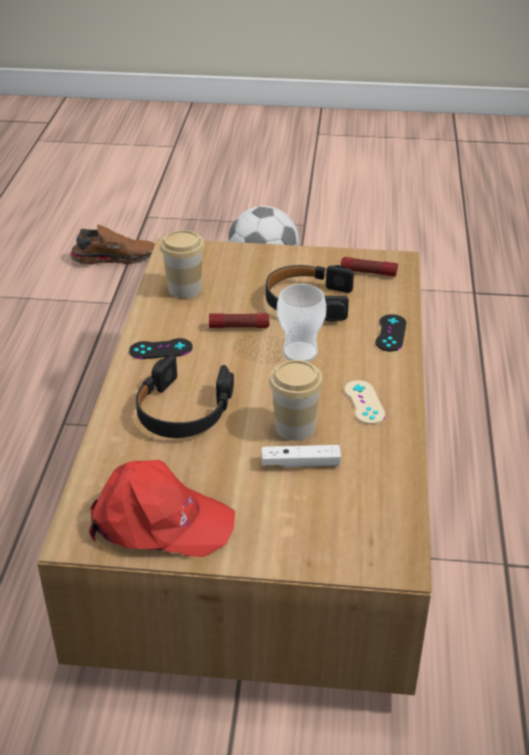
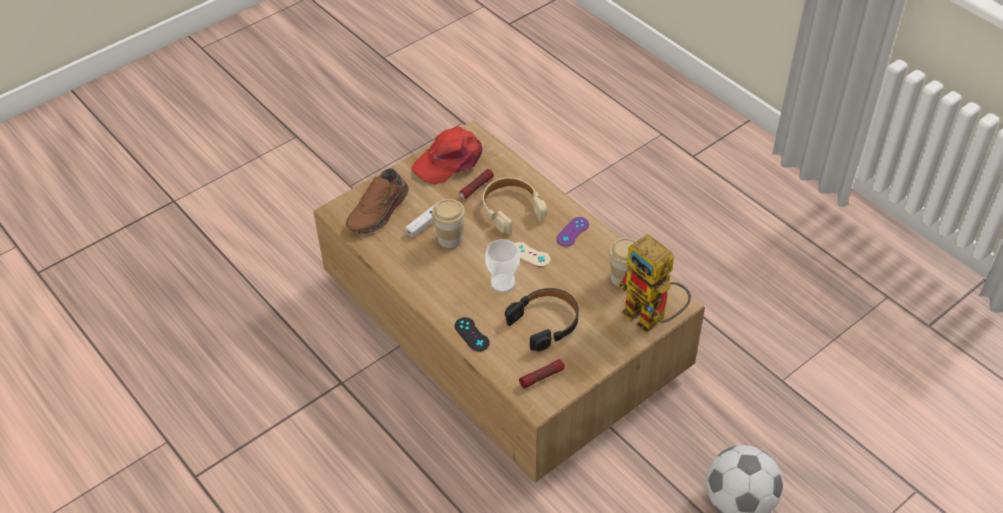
camera: 135 degrees right, 10 degrees up
(114, 257) = (854, 423): brown shoe -> brown shoe (379, 212)
(161, 349) = (572, 232): black game controller -> purple game controller
(182, 410) = (511, 209): black headphones -> beige headphones
(215, 252) = (652, 319): none -> toy robot
(239, 327) = (556, 275): flashlight -> flashlight (476, 188)
(364, 402) = (434, 276): beige game controller -> beige game controller (529, 254)

